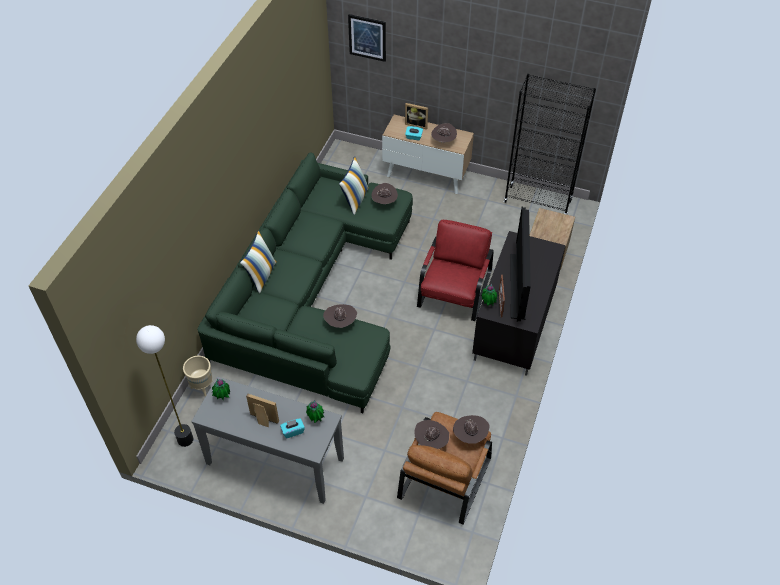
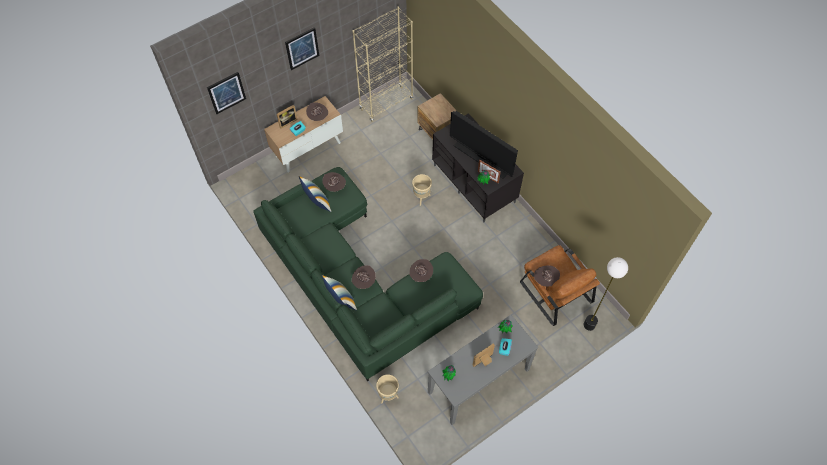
camera: 55 degrees left, 10 degrees up
(185, 440) = (422, 429): floor lamp -> floor lamp (589, 325)
(454, 290) = (421, 197): red armchair -> beige planter
(464, 51) = (302, 48): none -> picture
(470, 436) = (556, 257): brown hat -> brown hat (364, 281)
(538, 201) = (386, 104): black bookcase -> beige bookcase

